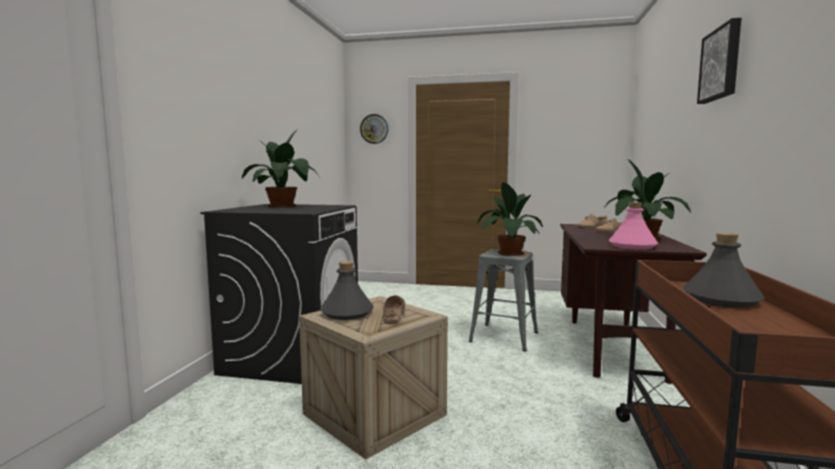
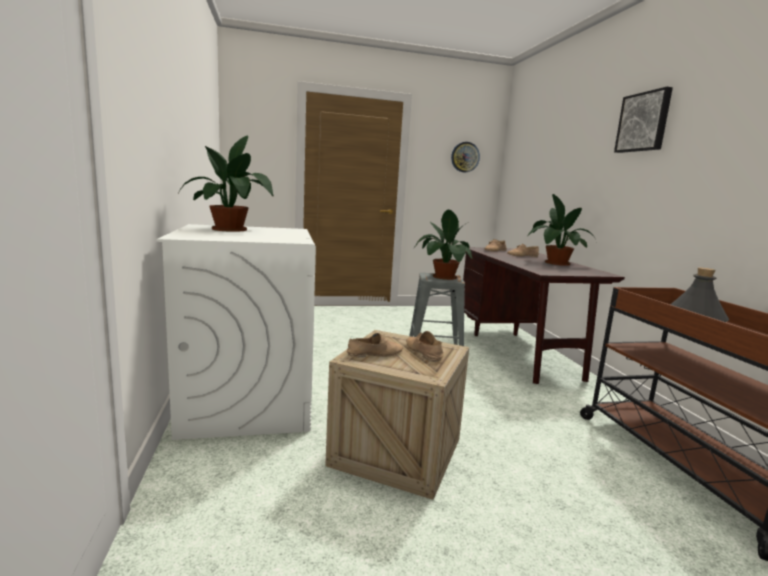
camera: 25 degrees left, 5 degrees up
(293, 356) = (248, 402): black washing machine -> white washing machine
(347, 313) = (375, 353): grey bottle -> beige shoe
(374, 129) = (256, 135): wall clock -> wall clock (465, 157)
(632, 246) = (567, 271): pink bottle -> none

